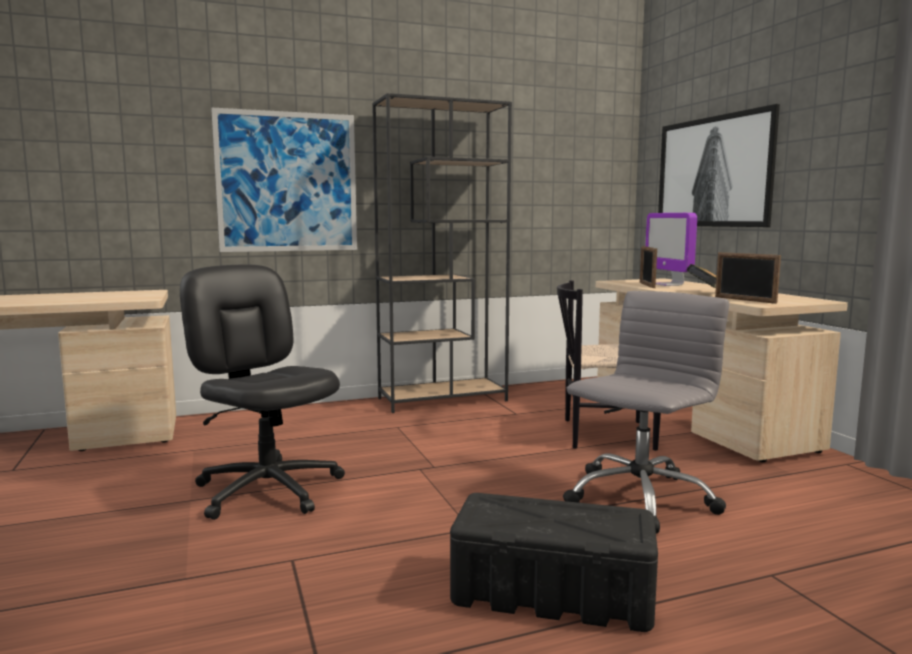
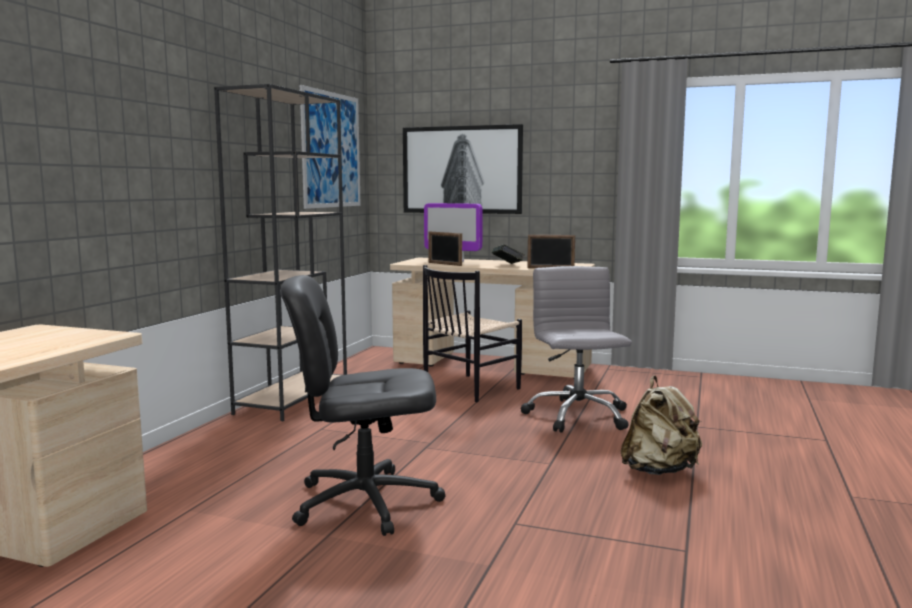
camera: 50 degrees left, 0 degrees up
(287, 182) = (144, 175): picture -> picture (331, 150)
(553, 594) = (659, 471): black storage box -> beige backpack

